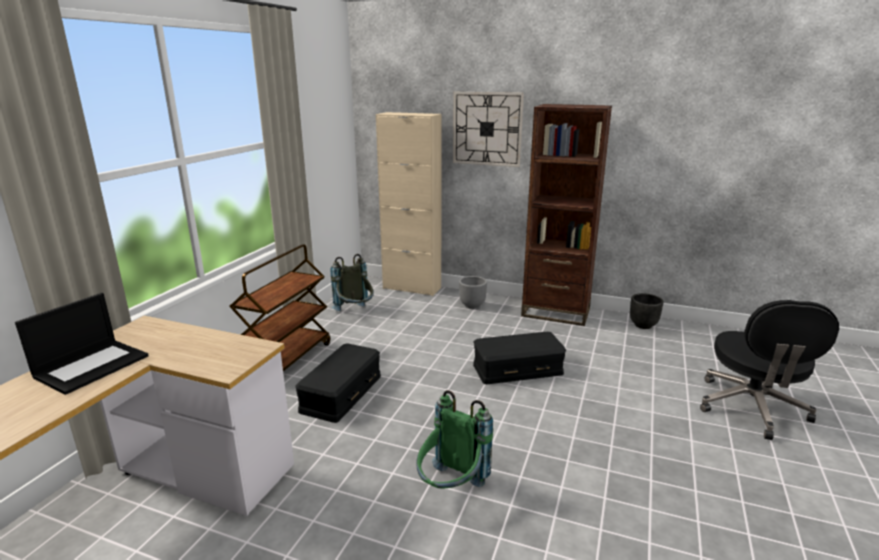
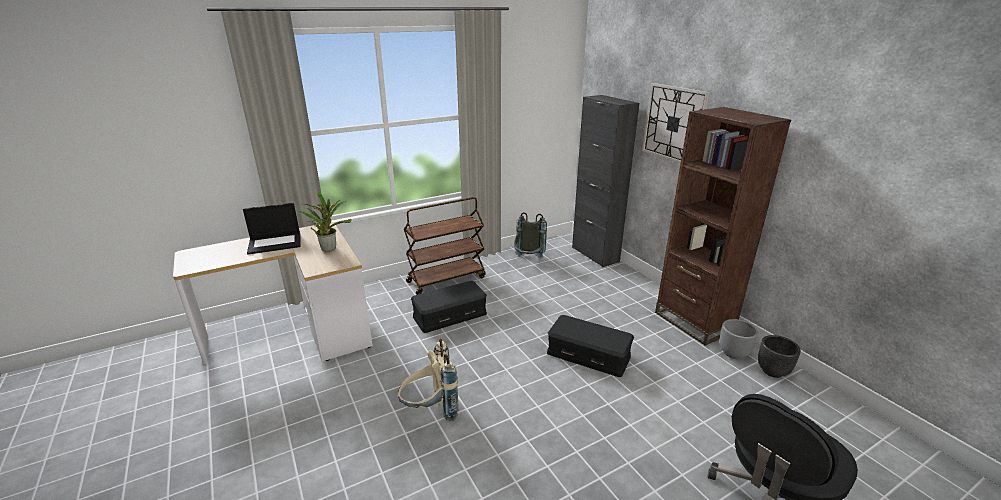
camera: 40 degrees right, 5 degrees up
(200, 343) = (329, 248): none -> potted plant
(412, 288) = (595, 254): beige cabinet -> black cabinet
(451, 489) = (430, 411): green backpack -> beige backpack
(472, 305) = (625, 287): grey planter -> grey planter (734, 353)

